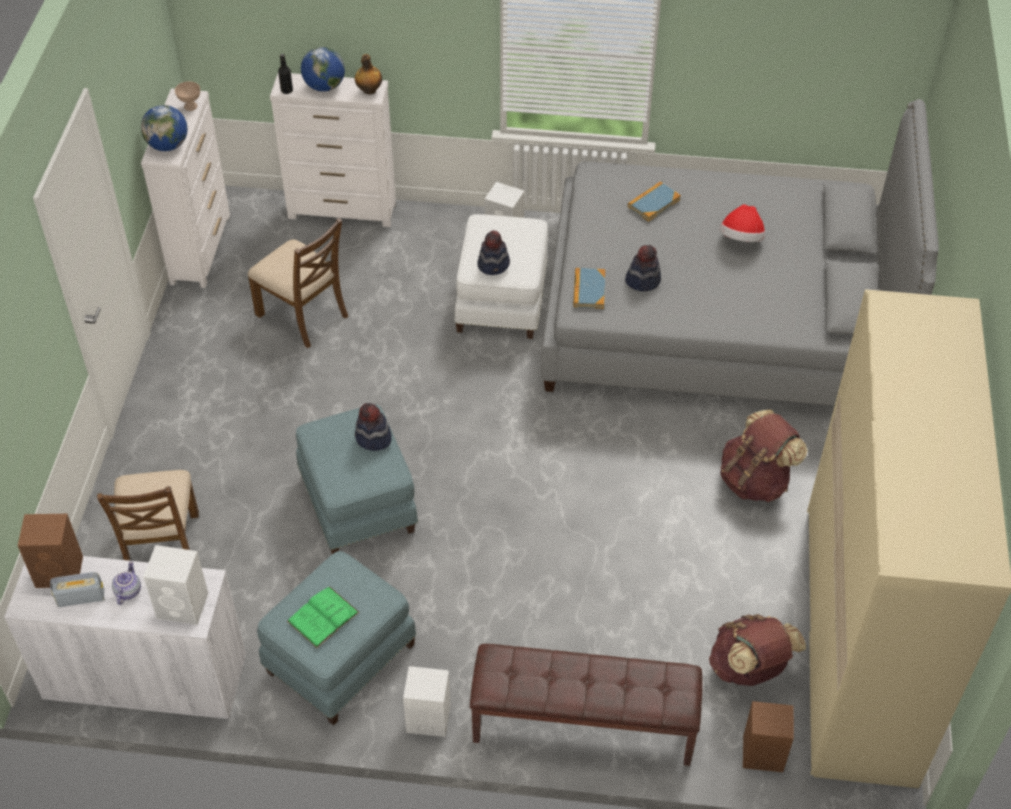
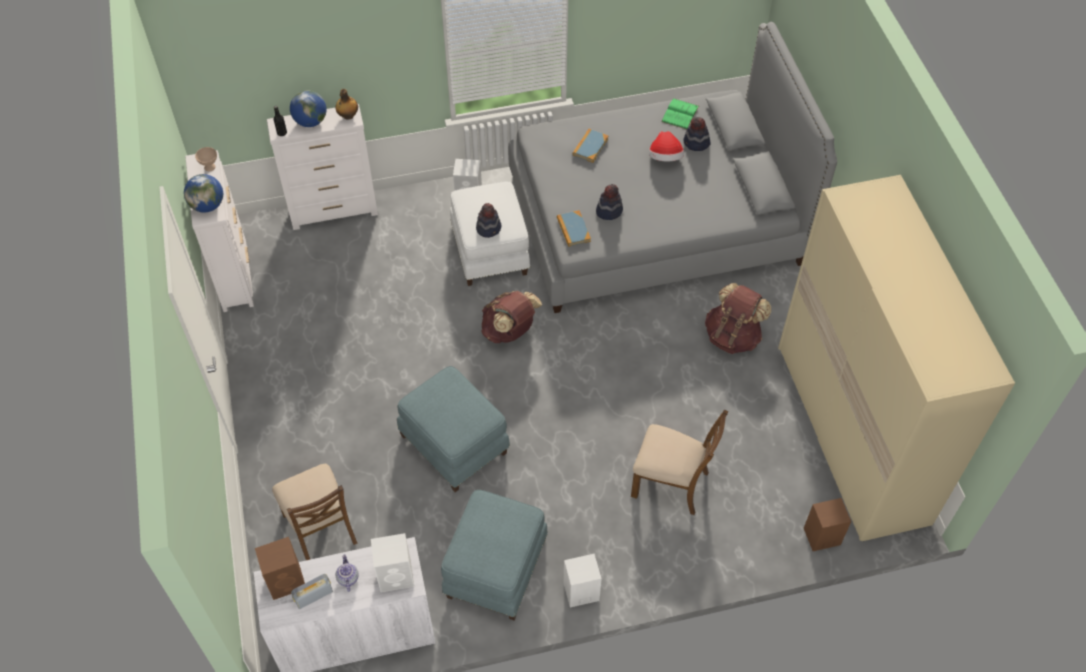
camera: 20 degrees left, 5 degrees up
(303, 315) = (343, 306): brown chair -> brown chair (671, 483)
(323, 617) = (489, 545): green book -> green book (680, 114)
(373, 438) = (462, 394): hat -> hat (696, 143)
(583, 726) = (692, 559): brown bench -> none
(749, 669) = (787, 478): brown backpack -> brown backpack (509, 331)

